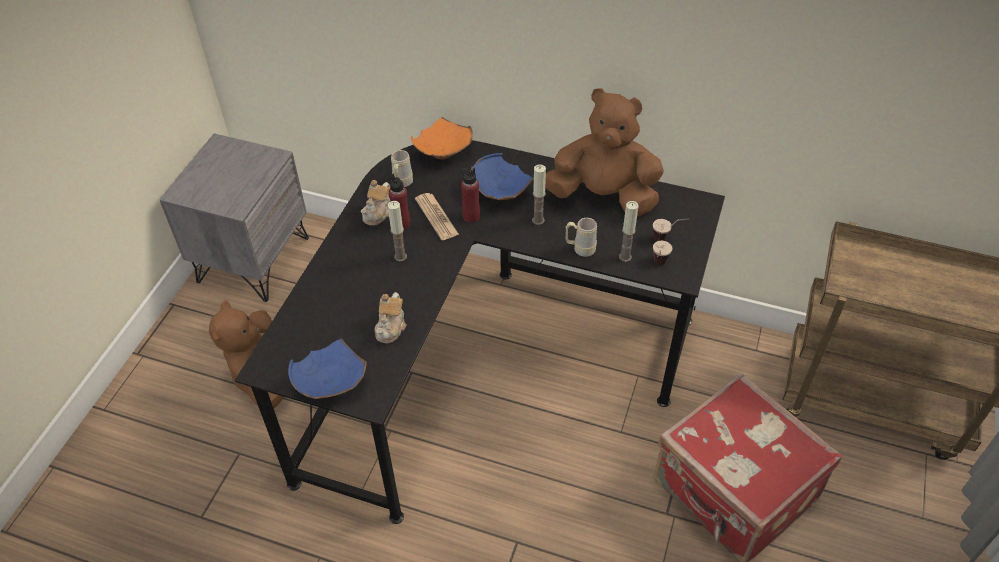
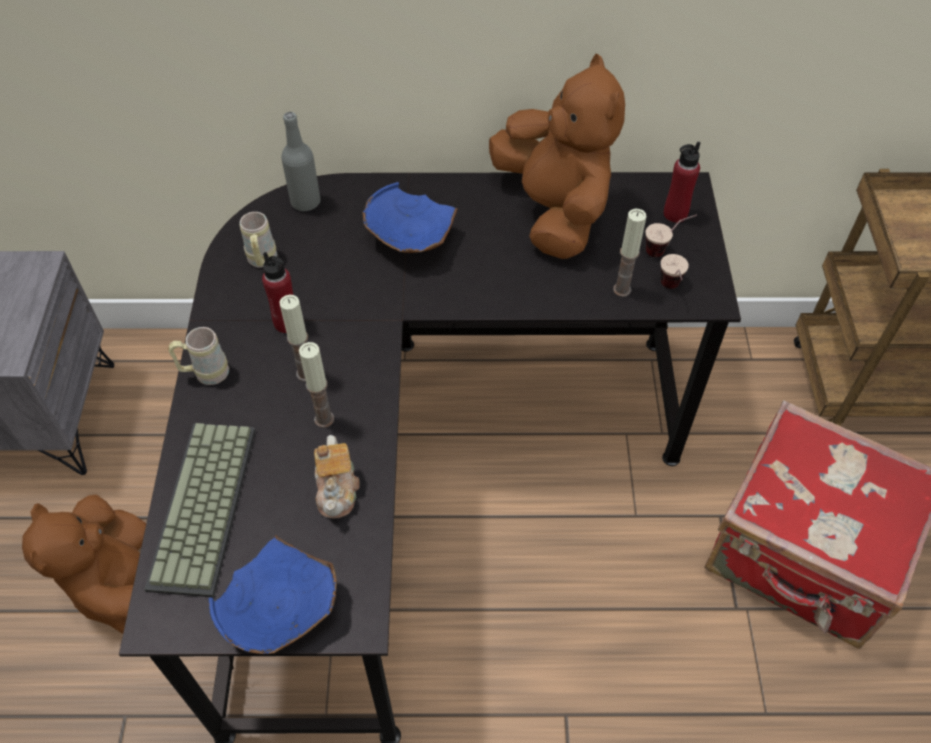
camera: 20 degrees left, 5 degrees up
(312, 317) = (206, 509): none -> keyboard
(378, 213) = (245, 315): teapot -> none
(436, 217) = (334, 299): newspaper -> none
(444, 153) = (305, 202): orange bowl -> grey bottle
(471, 216) = (384, 285): red bottle -> red bottle (675, 214)
(538, 220) = (481, 267): candle -> candle (324, 419)
(580, 249) = (556, 294): beige mug -> beige mug (205, 373)
(603, 196) = (554, 211): brown plush toy -> brown plush toy turned 75 degrees clockwise

